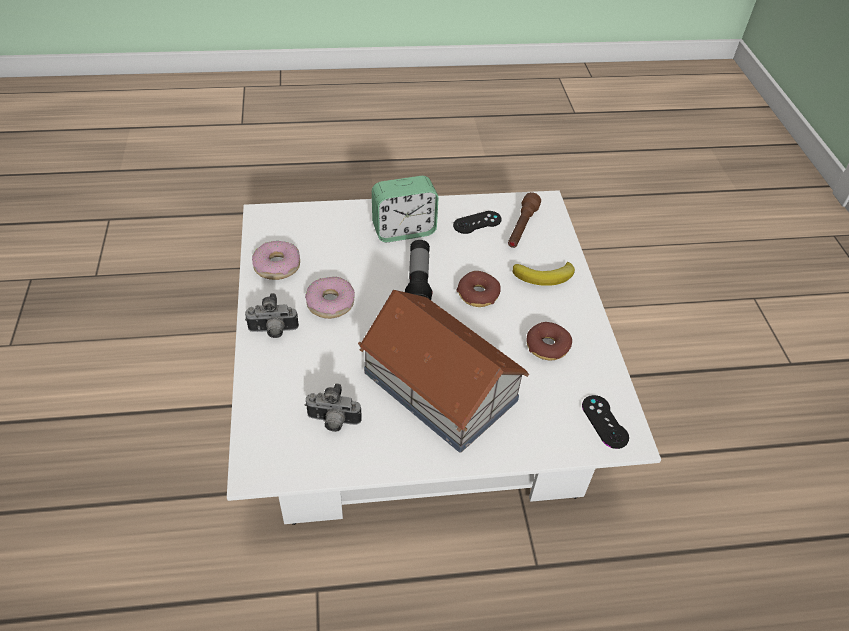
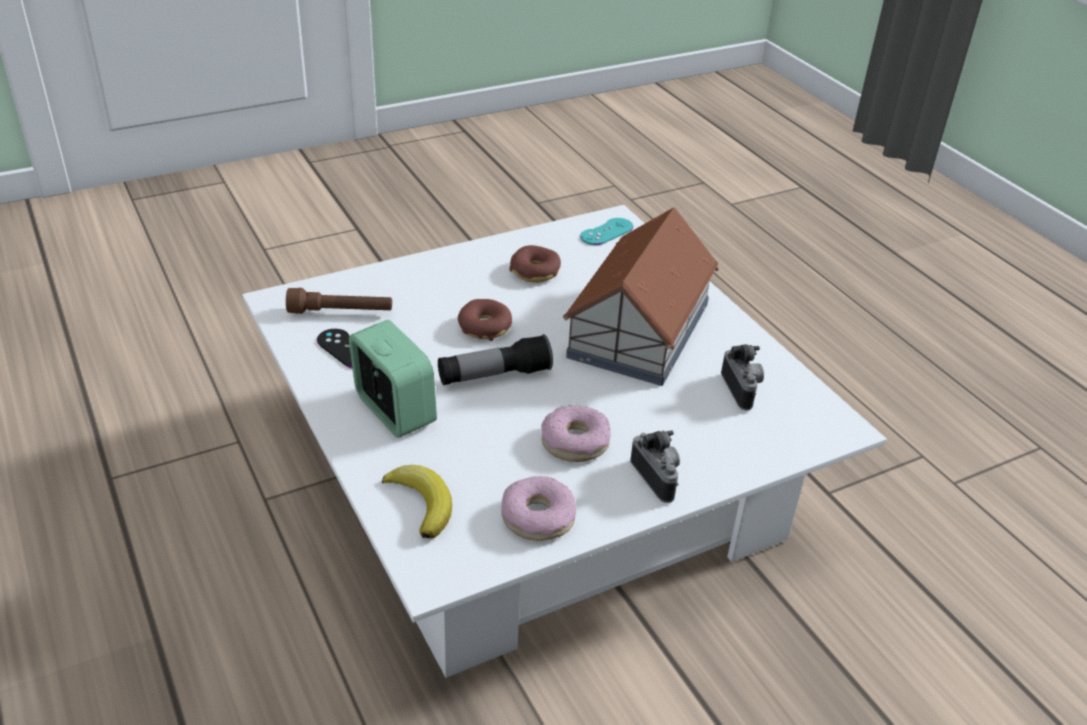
camera: 110 degrees left, 10 degrees down
(545, 277) = (425, 285): banana -> banana (422, 503)
(604, 422) = (606, 232): black game controller -> turquoise game controller

